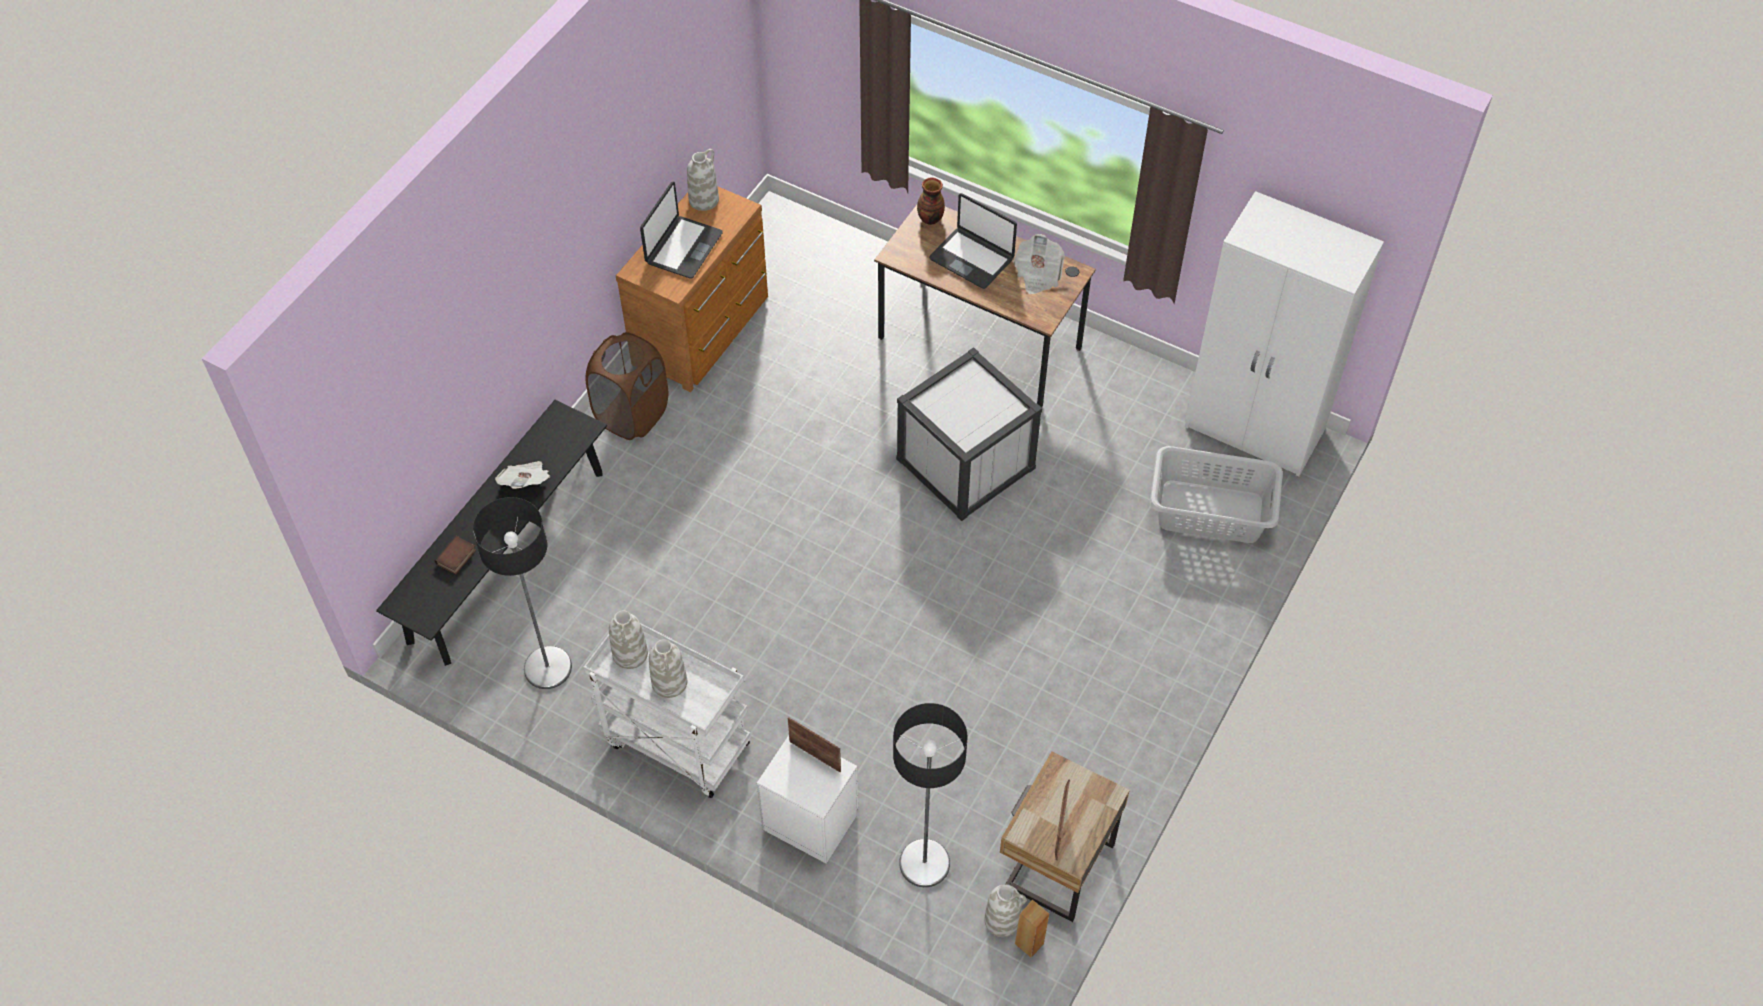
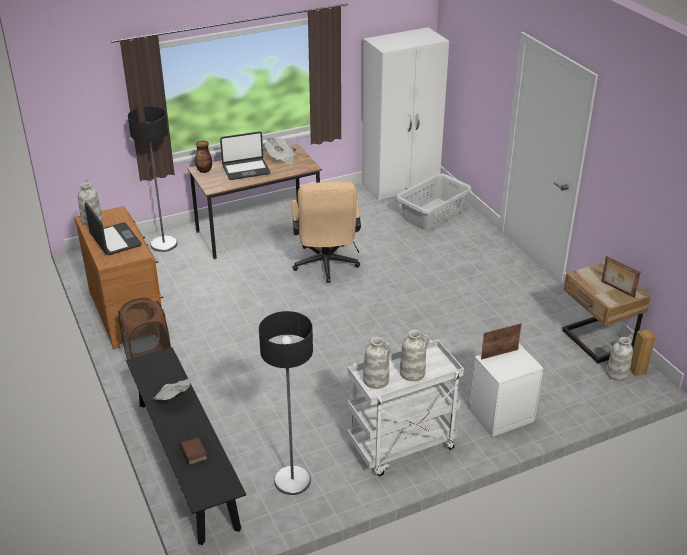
camera: 55 degrees left, 20 degrees down
(924, 864) = (562, 385): floor lamp -> floor lamp (164, 244)
(965, 463) = (326, 266): white storage box -> beige office chair

